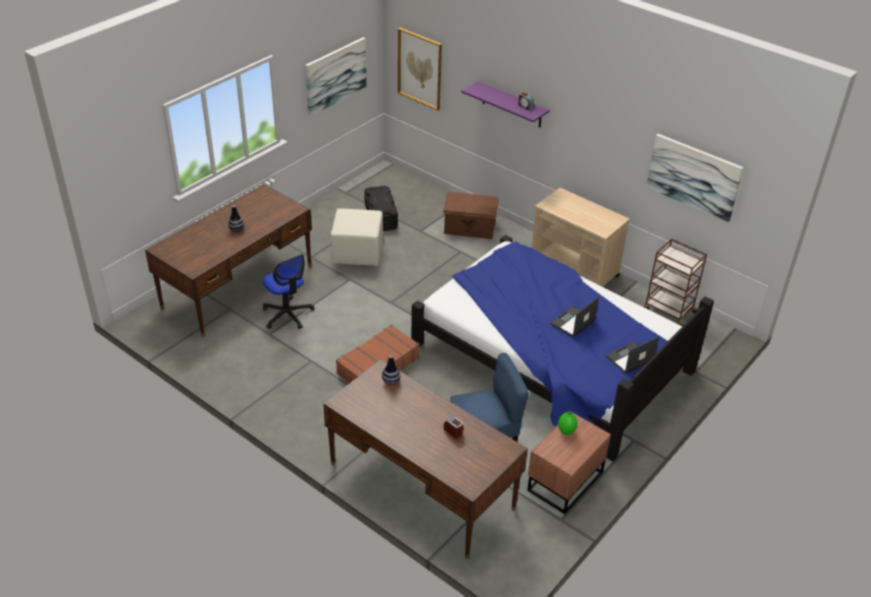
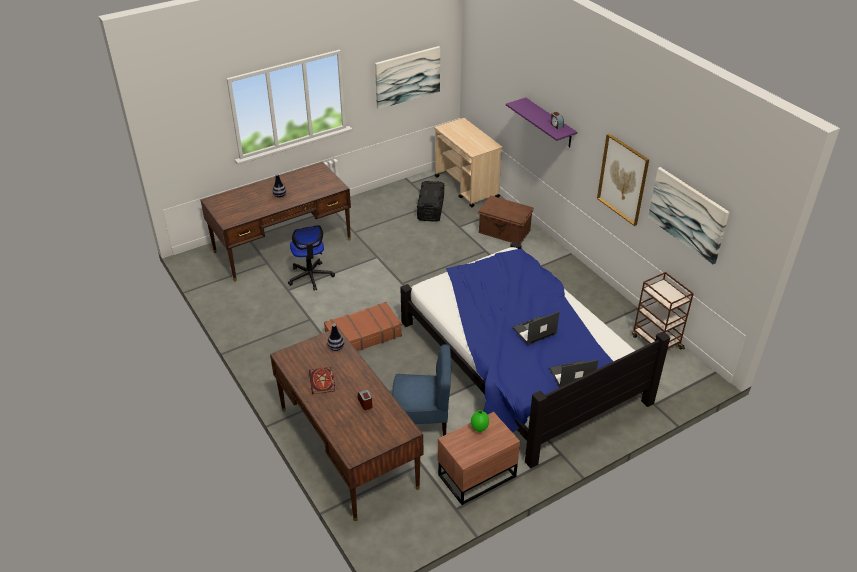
camera: 20 degrees right, 0 degrees up
(358, 253) = (395, 236): beige ottoman -> none
(397, 420) = (322, 382): none -> book
(420, 68) = (485, 80): picture -> picture (623, 179)
(574, 270) = (582, 286): beige cart -> beige cart (466, 187)

